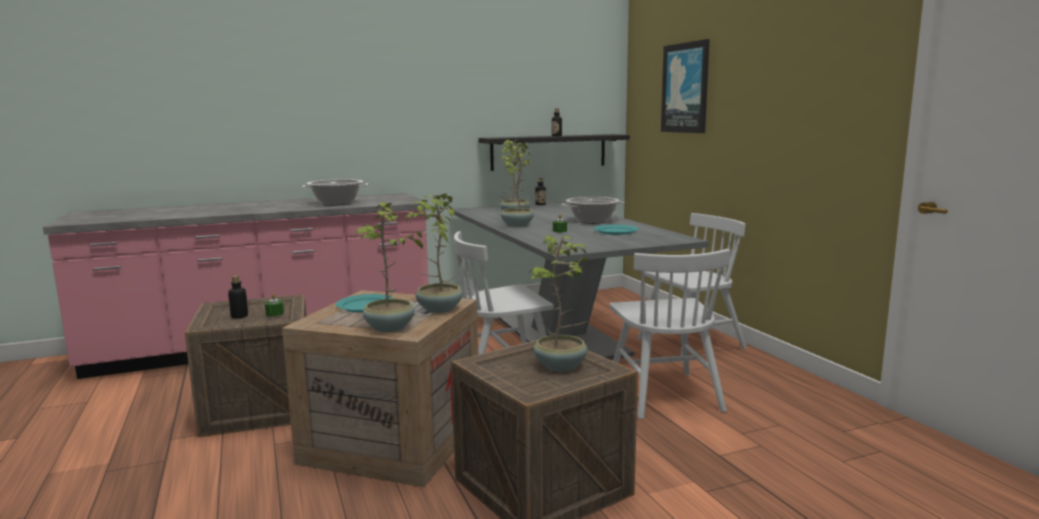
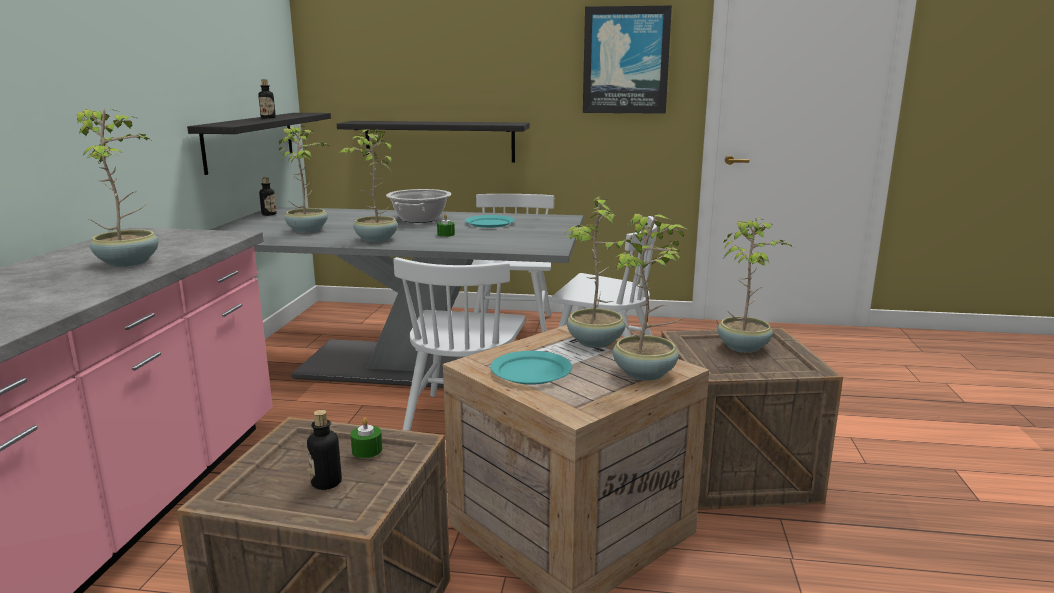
camera: 60 degrees left, 5 degrees up
(336, 203) = (129, 262): cooking pot -> potted plant
(685, 88) = (419, 57): picture -> picture (626, 60)
(692, 163) = (439, 141): none -> black shelf

